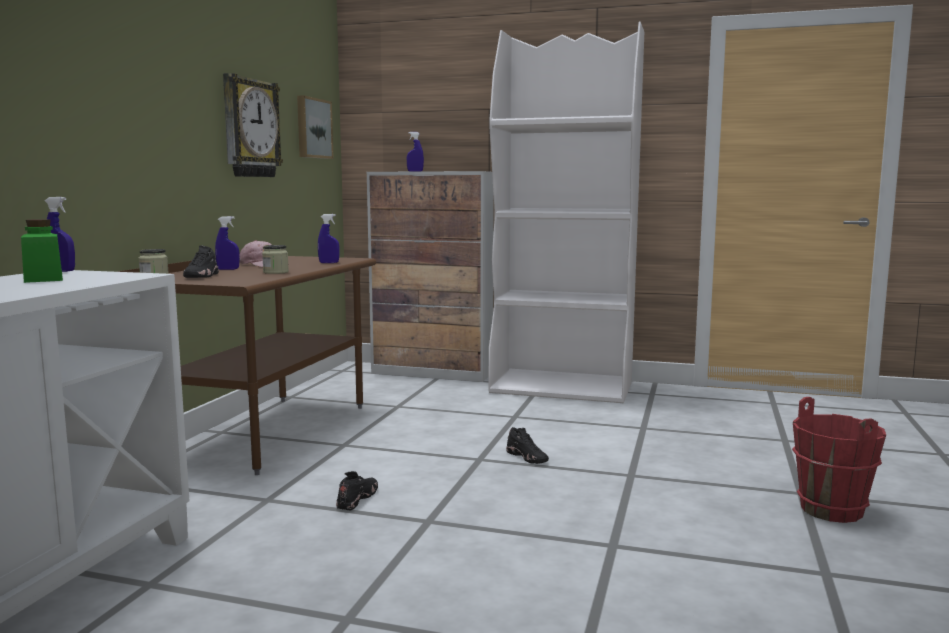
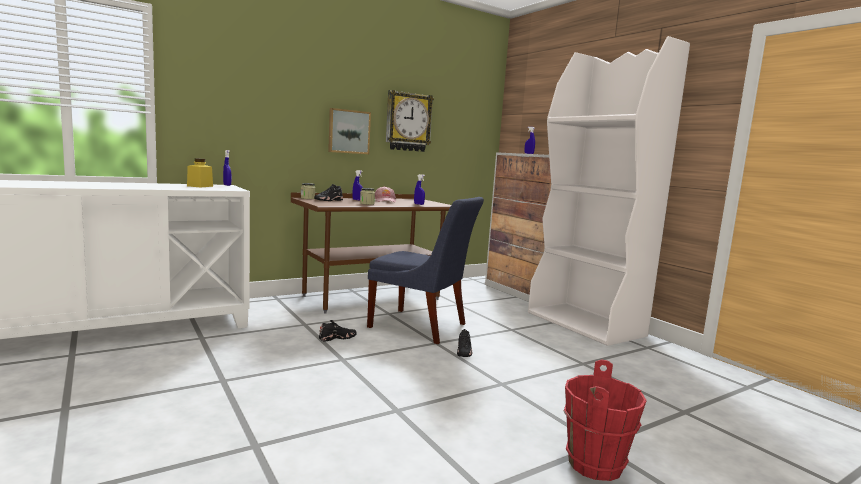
camera: 40 degrees right, 0 degrees up
(43, 279) = (200, 186): green jar -> yellow jar
(312, 128) = (469, 123): picture -> picture (348, 131)
(421, 447) = (421, 327): none -> blue chair

